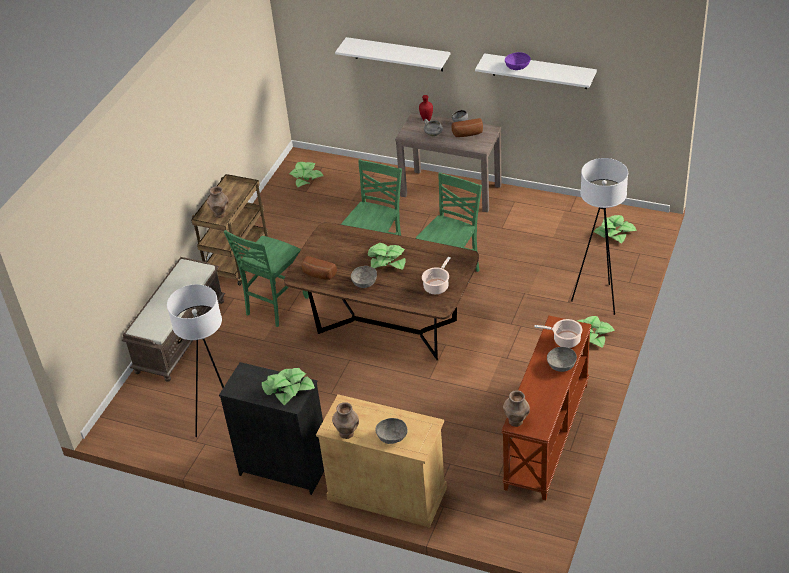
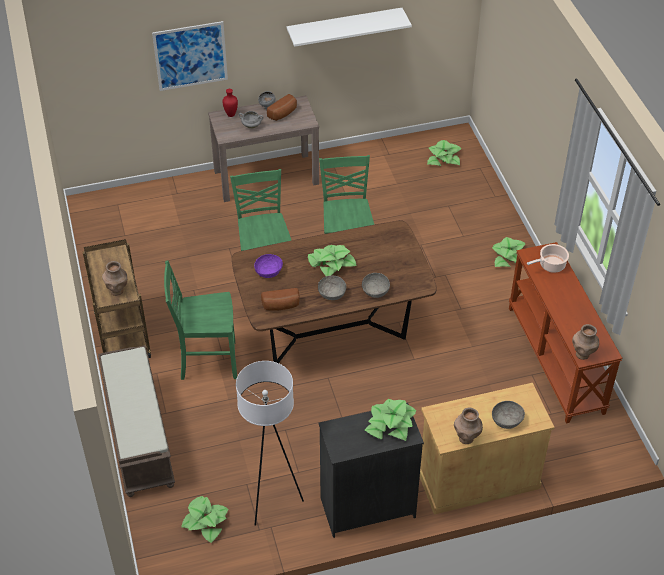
camera: 40 degrees left, 5 degrees up
(275, 306) = (207, 361): green chair -> green chair turned 90 degrees clockwise
(306, 177) = (111, 221): potted plant -> potted plant (205, 521)
(398, 54) = (190, 56): white shelf -> picture
(437, 286) = (399, 267): cooking pot -> none
(517, 67) = (331, 29): purple bowl -> purple bowl (268, 271)
(561, 365) = (569, 288): grey bowl -> grey bowl (375, 291)
(597, 299) = (484, 223): white floor lamp -> none

